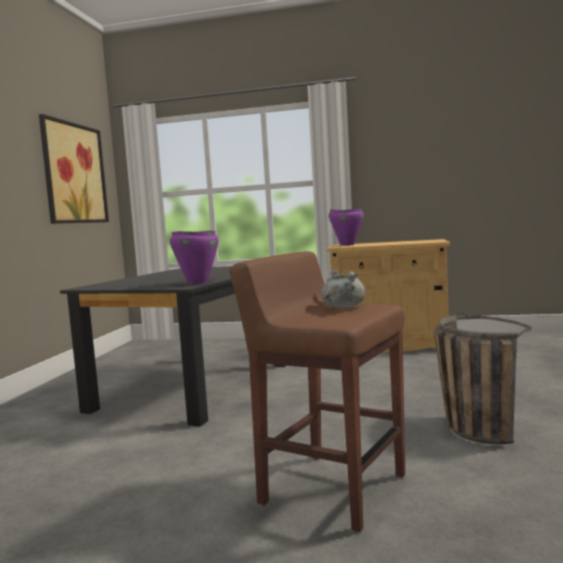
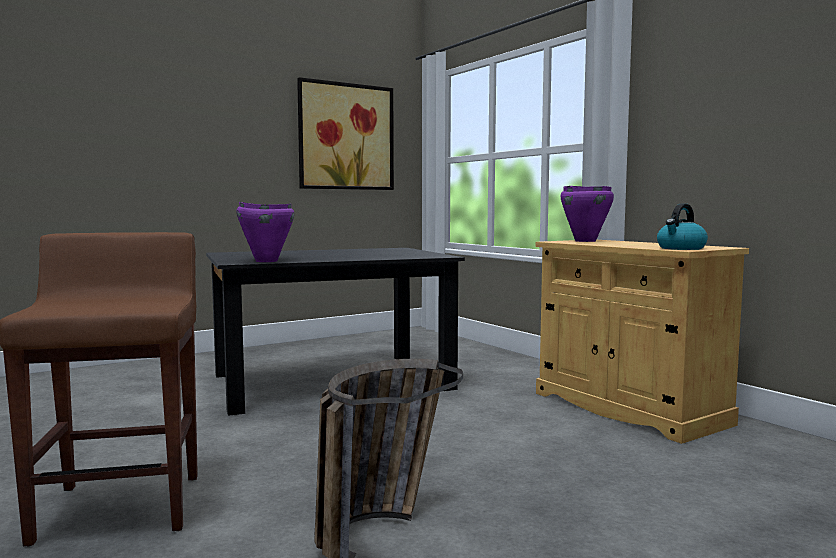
camera: 45 degrees right, 0 degrees up
(342, 307) = (139, 301): grey cooking pot -> none
(431, 241) = (681, 248): none -> kettle

